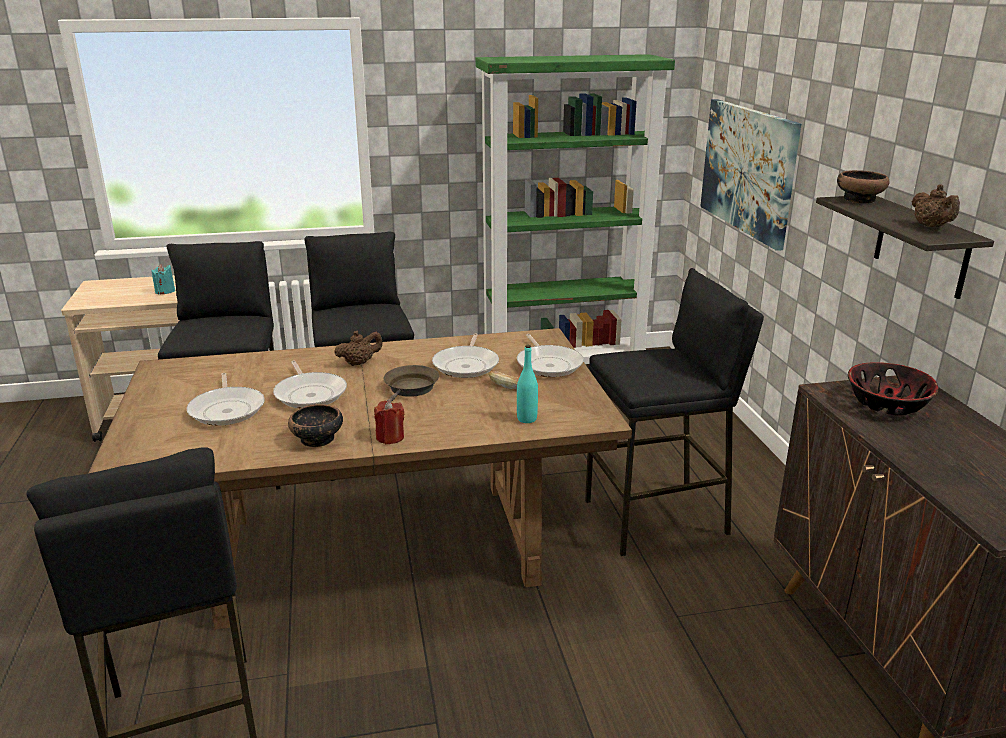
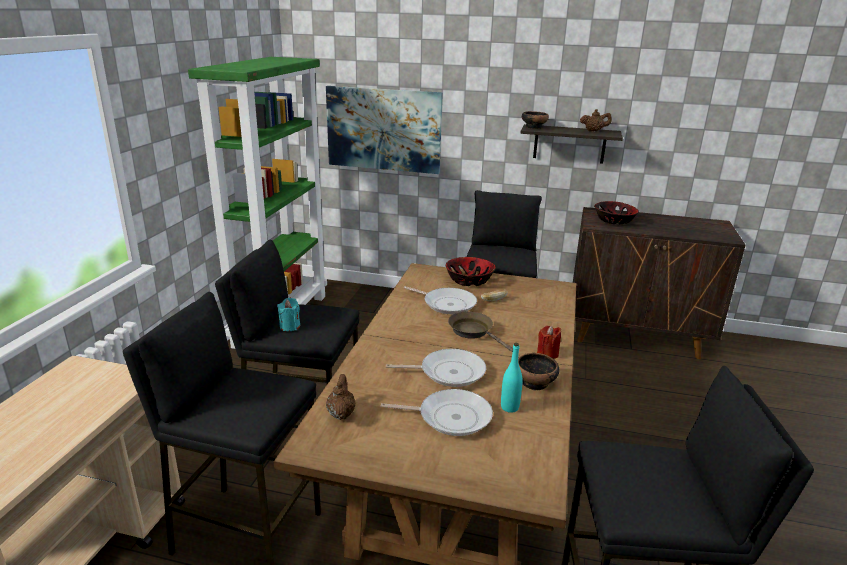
camera: 65 degrees left, 0 degrees up
(165, 291) = (52, 421): turquoise candle -> turquoise candle (290, 326)
(359, 363) = (405, 341): brown teapot -> brown teapot (341, 413)
(527, 419) = (546, 305): turquoise bottle -> turquoise bottle (509, 407)
(548, 364) = (469, 280): frying pan -> bowl

